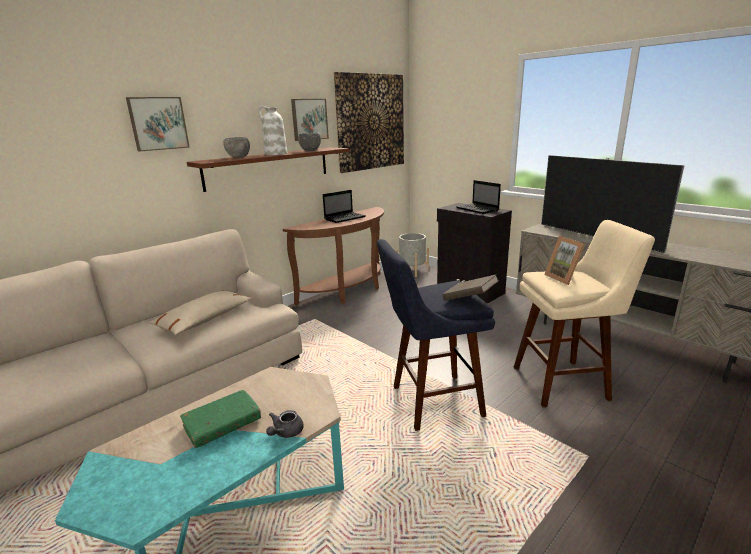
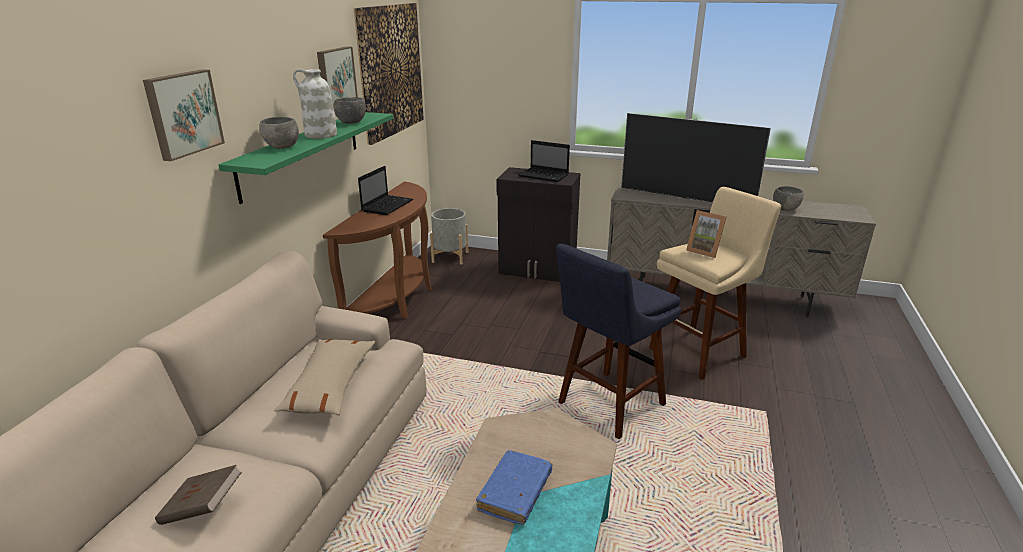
camera: 30 degrees left, 5 degrees up
(222, 424) = (515, 493): green book -> blue book
(269, 167) = (302, 153): brown shelf -> green shelf
(285, 433) = (587, 477): grey teapot -> none
(469, 299) = (655, 291): brown book -> brown book (203, 508)
(704, 257) = (785, 209): none -> grey bowl

